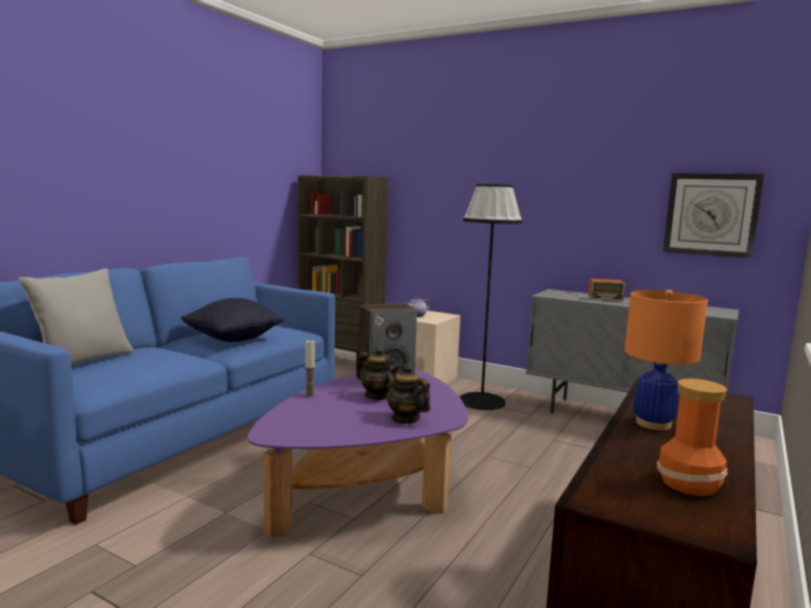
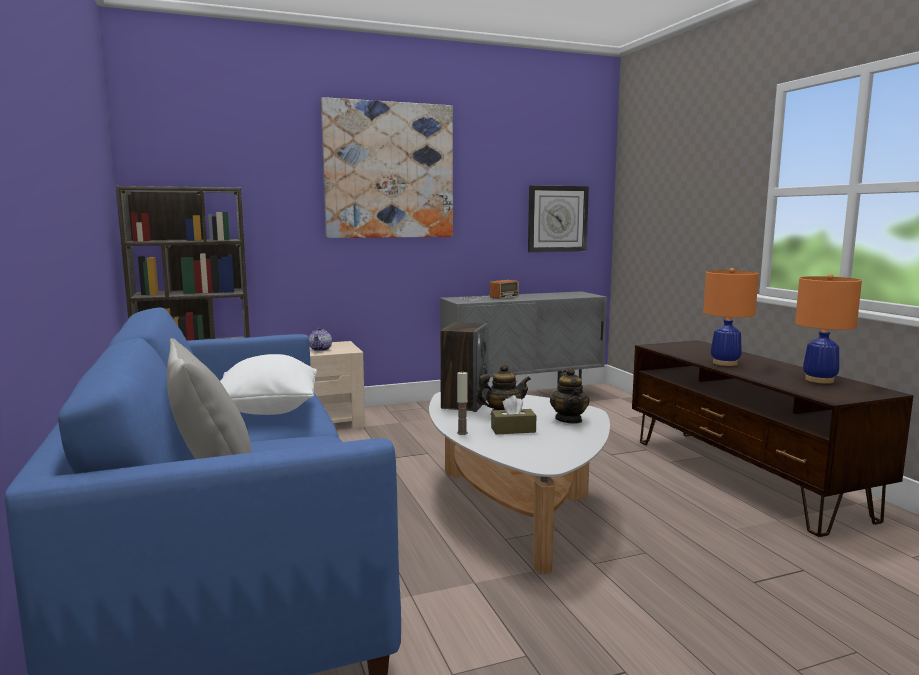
camera: 50 degrees left, 0 degrees up
(233, 339) = (267, 411): black pillow -> white pillow
(343, 407) = (513, 430): none -> brown tissue box
(369, 489) = (514, 509): purple coffee table -> white coffee table
(405, 418) = (569, 420): teapot -> teapot turned 90 degrees counterclockwise
(482, 401) = (418, 420): black floor lamp -> none
(510, 160) = (389, 171): none -> picture
(690, 484) = (819, 380): vase -> orange table lamp

